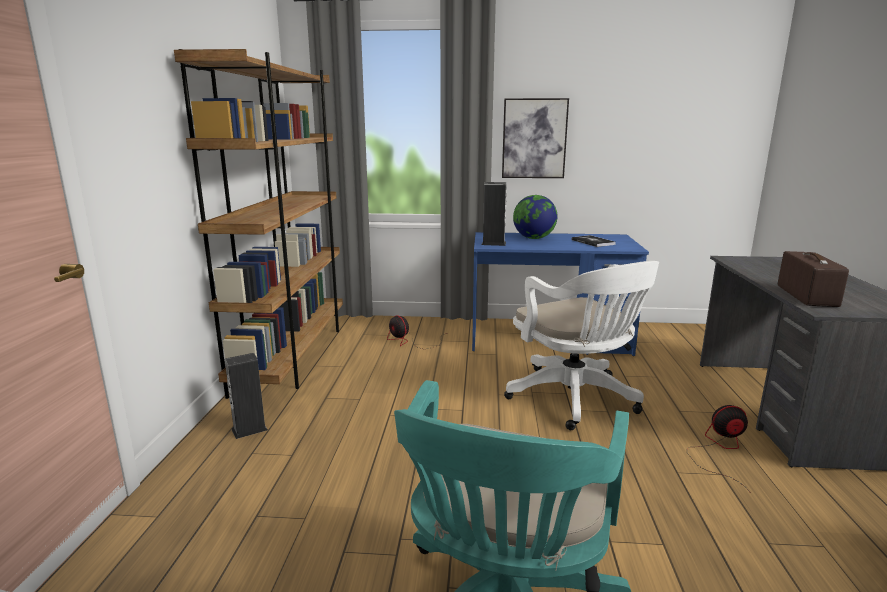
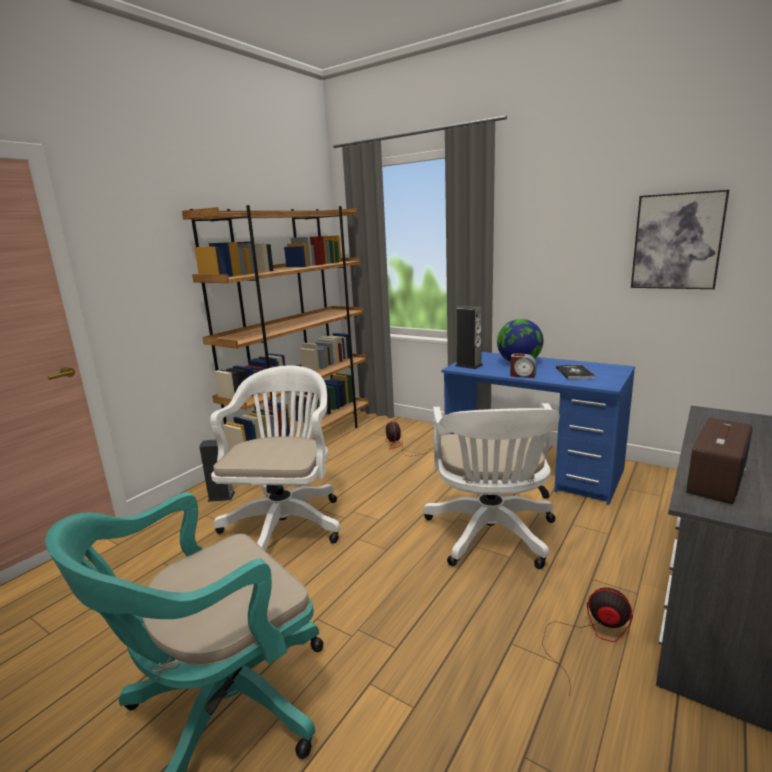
camera: 30 degrees right, 0 degrees up
(365, 435) = (286, 522): none -> white office chair
(534, 138) = (540, 259): picture -> picture (677, 241)
(555, 247) = (522, 375): none -> alarm clock

